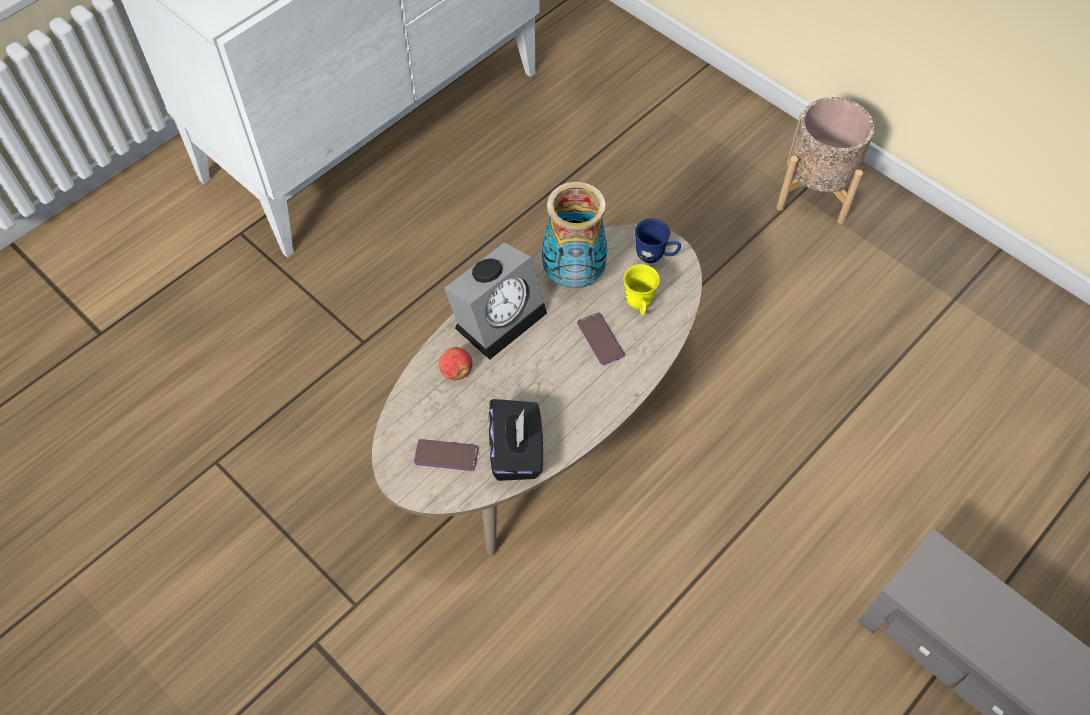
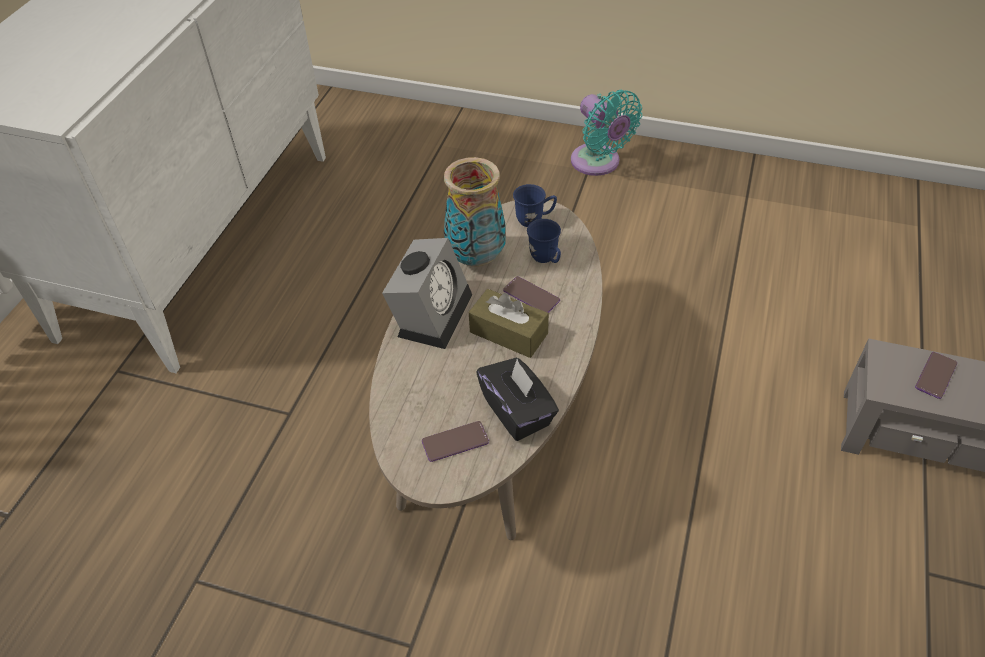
camera: 25 degrees left, 10 degrees down
(456, 371) = (421, 370): apple -> none
(556, 369) = (508, 333): none -> brown tissue box
(639, 305) = (546, 259): yellow mug -> blue mug
(814, 191) = (598, 163): beige planter -> turquoise fan
(973, 600) = (935, 375): none -> phone

